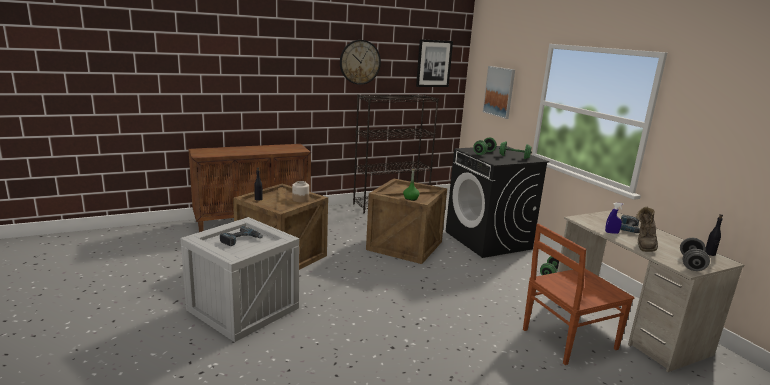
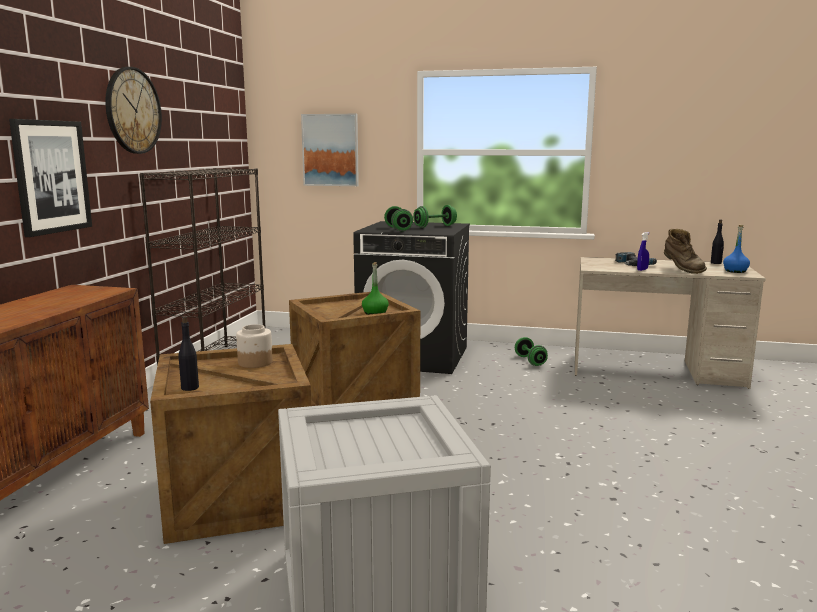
camera: 50 degrees left, 5 degrees down
(241, 240) = (368, 440): power drill -> none
(434, 63) = (215, 116): picture -> picture (51, 176)
(567, 339) = (667, 403): brown chair -> none
(691, 264) = (735, 271): grey dumbbell -> blue bottle

